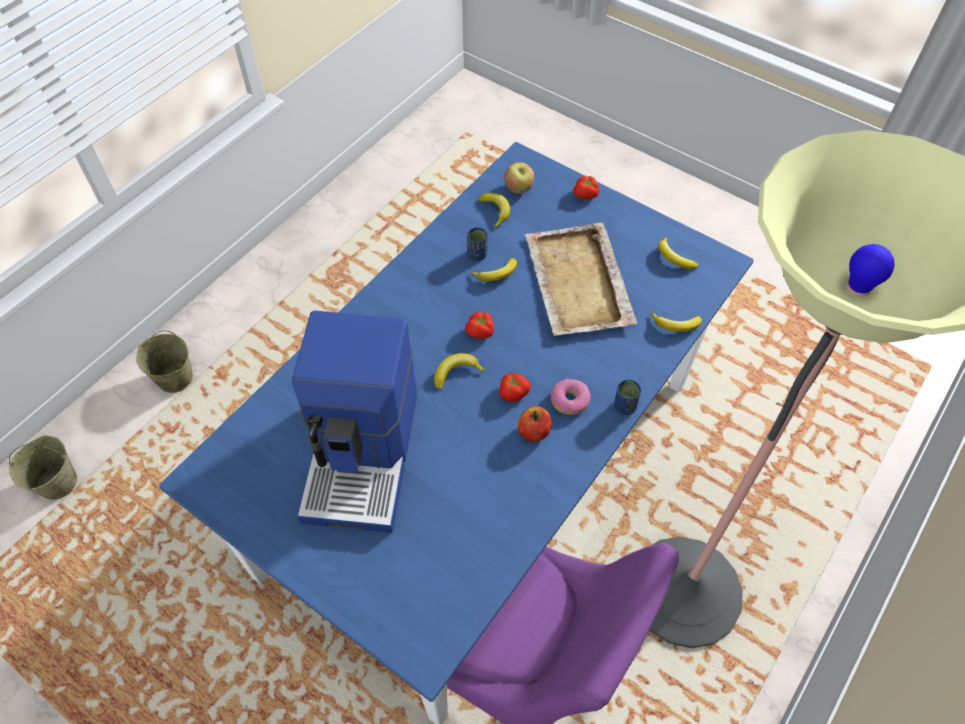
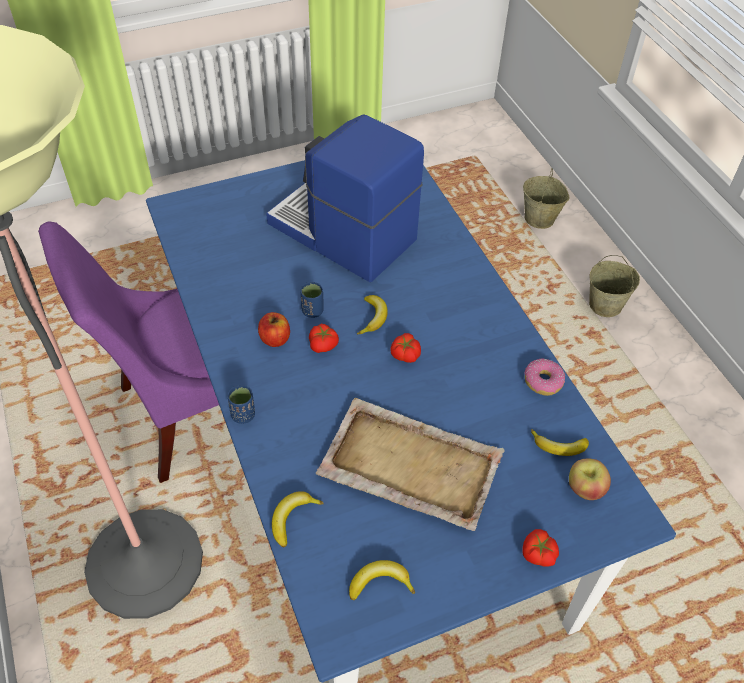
camera: 120 degrees right, 5 degrees down
(477, 254) = (503, 399): blue cup -> blue cup (312, 311)
(497, 274) = (466, 402): banana -> none
(569, 401) = (282, 378): donut -> donut (543, 381)

